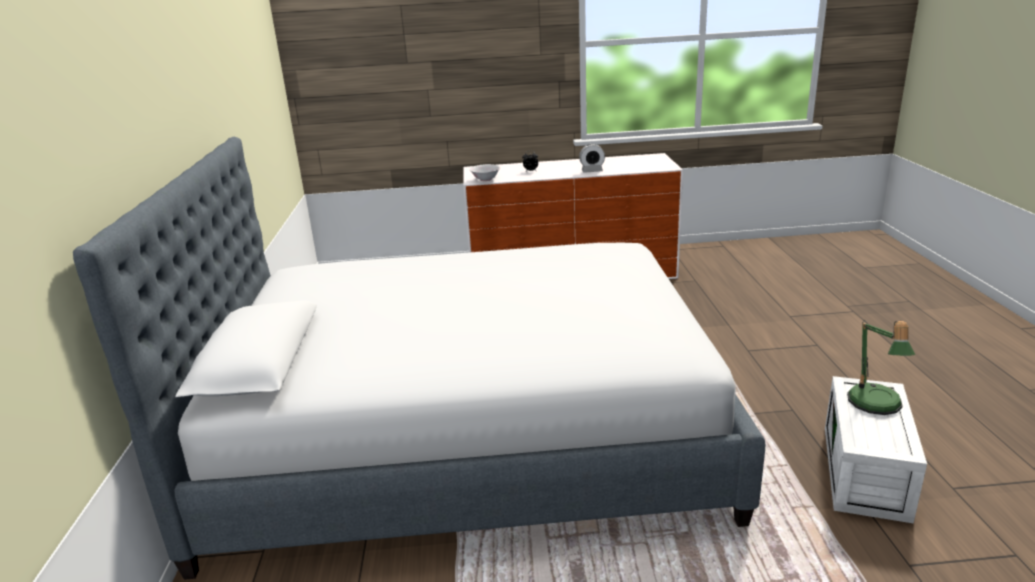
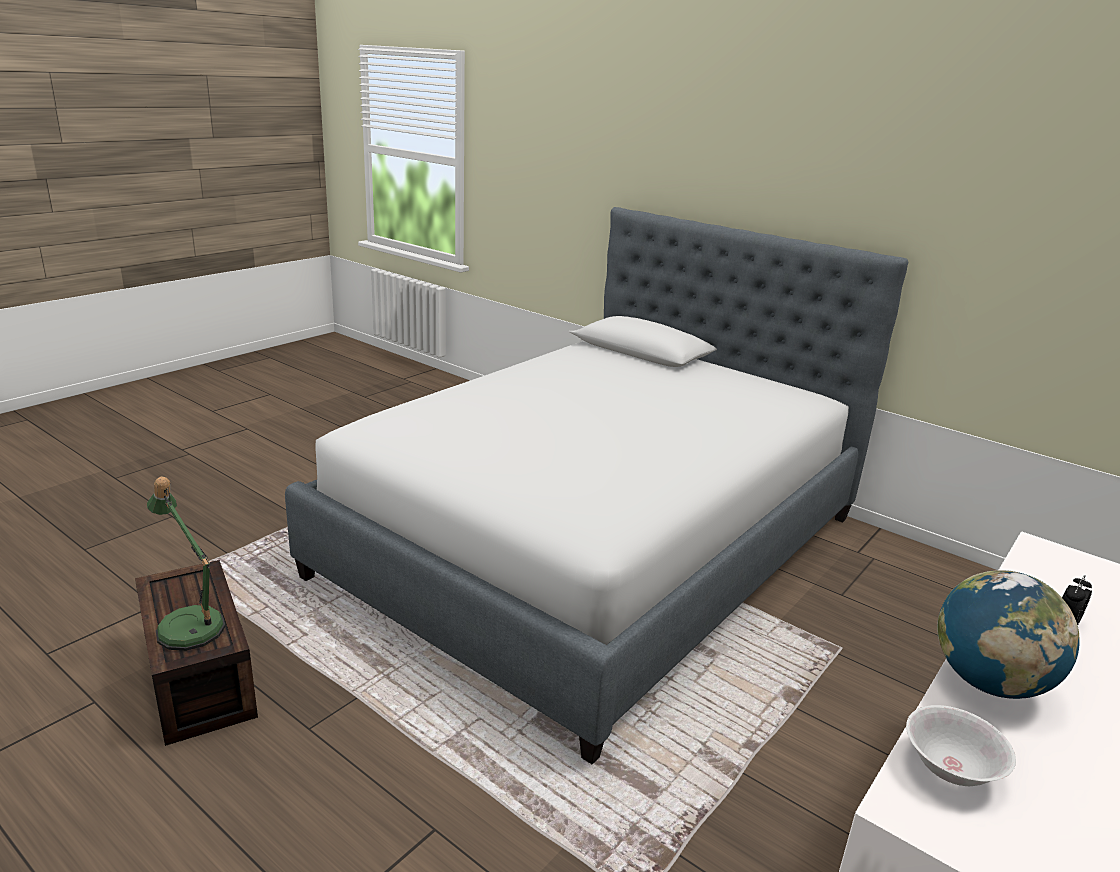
camera: 130 degrees right, 0 degrees up
(485, 179) = (1040, 558): white bowl -> white bowl (950, 769)
(592, 171) = (989, 682): alarm clock -> globe
(867, 473) = (196, 677): white storage box -> brown storage box

